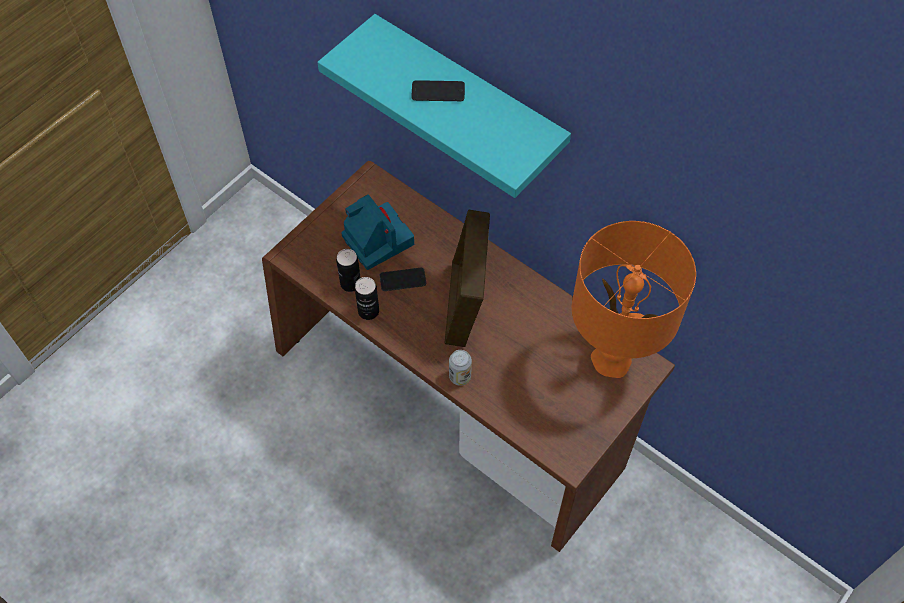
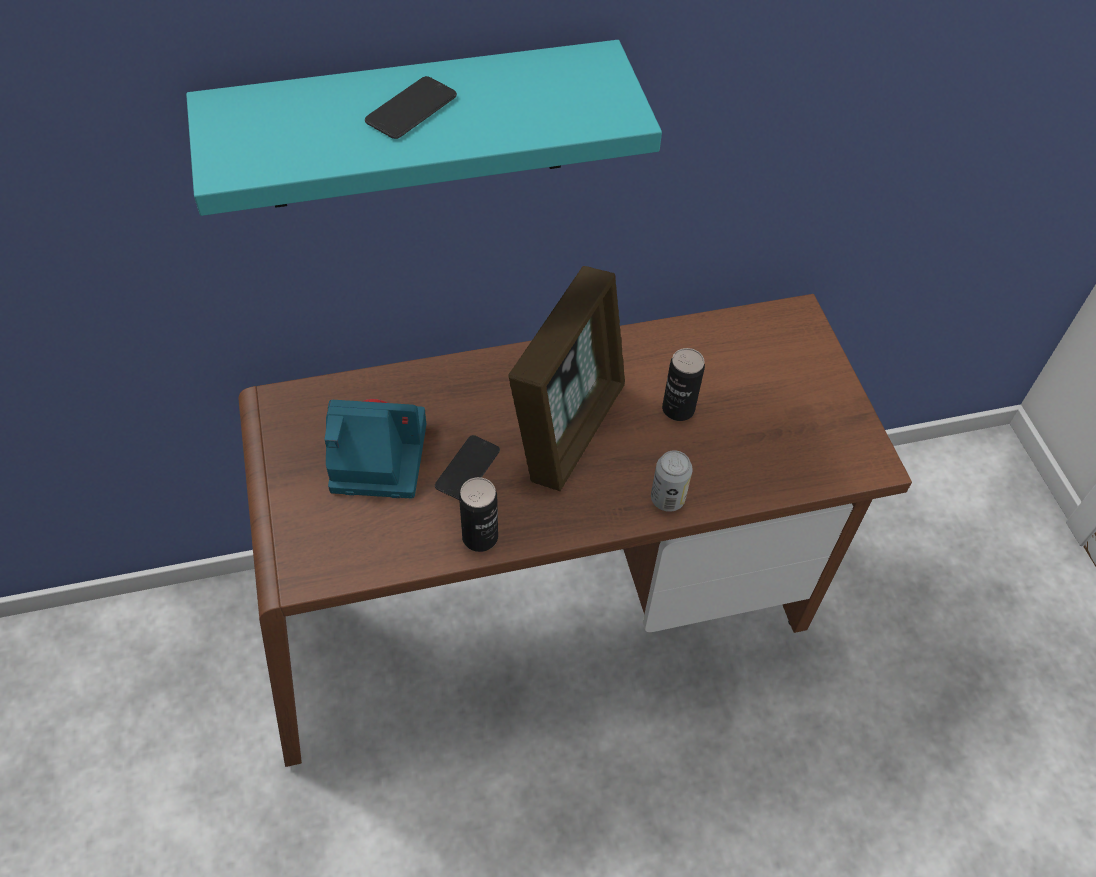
camera: 55 degrees left, 5 degrees down
(350, 283) = (416, 530): can -> can (678, 409)
(466, 306) = (569, 427): picture frame -> picture frame turned 105 degrees counterclockwise
(612, 358) = (763, 339): orange table lamp -> none

